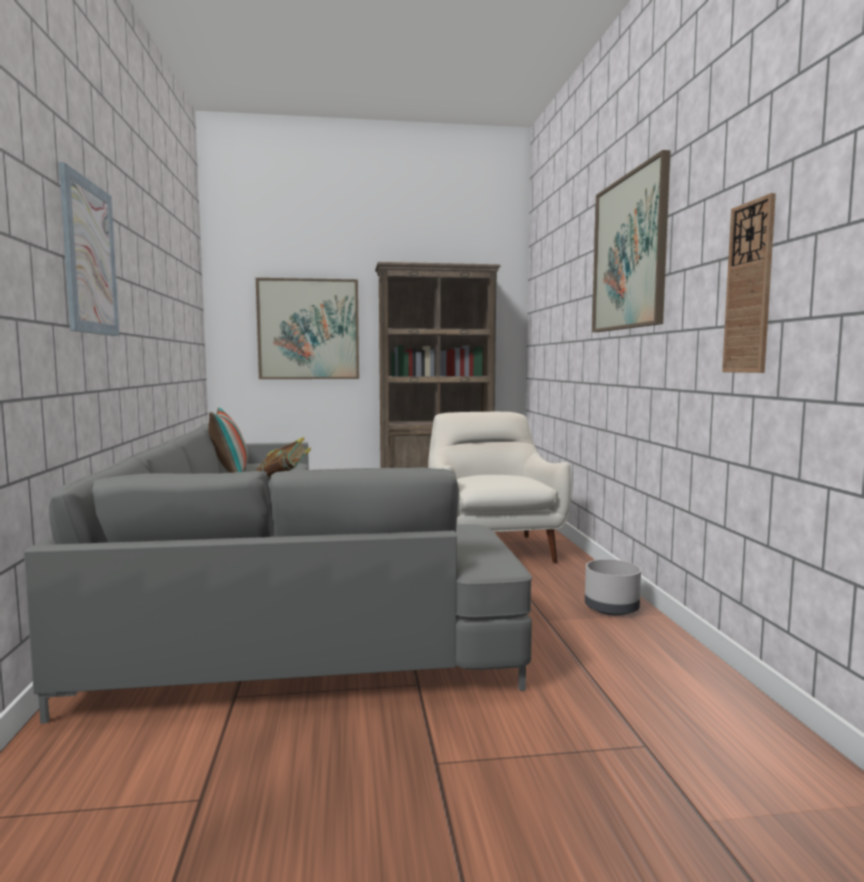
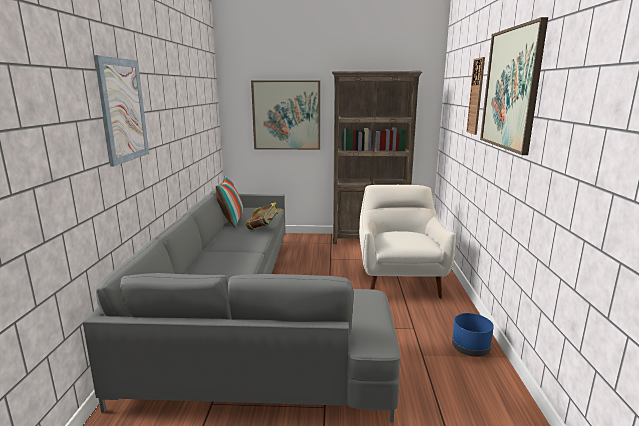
camera: 10 degrees right, 10 degrees up
(612, 609) = (470, 348): grey planter -> blue planter
(749, 288) = (592, 157): wall clock -> wall clock (476, 96)

